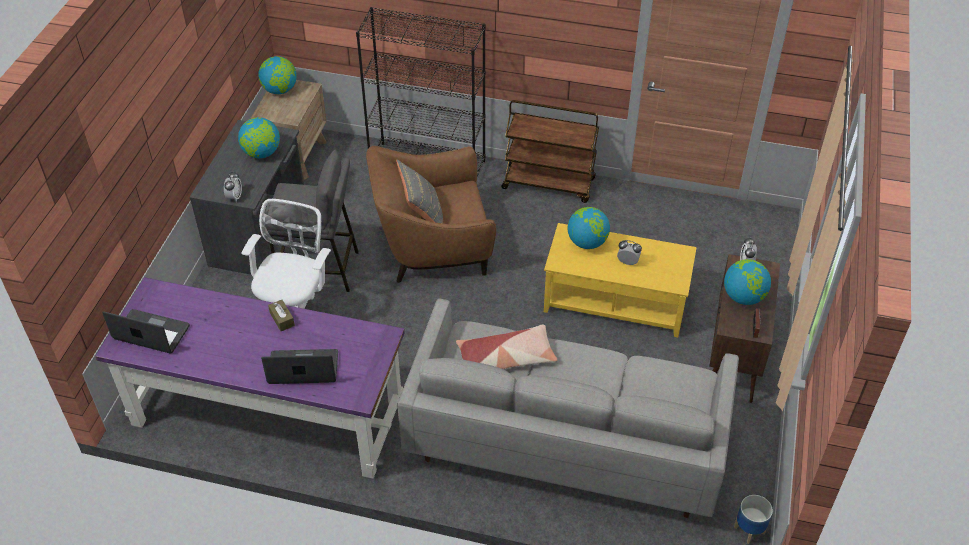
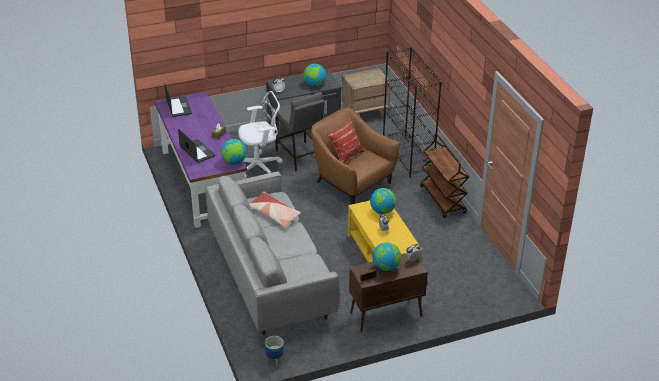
camera: 55 degrees right, 10 degrees down
(280, 90) = (370, 73): globe -> globe (234, 162)
(422, 213) = (346, 154): grey pillow -> red pillow

